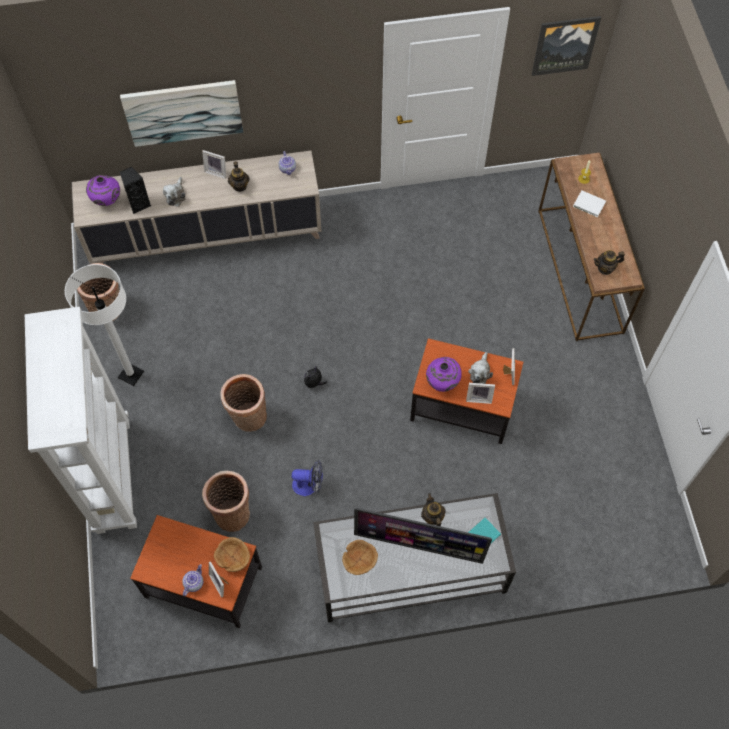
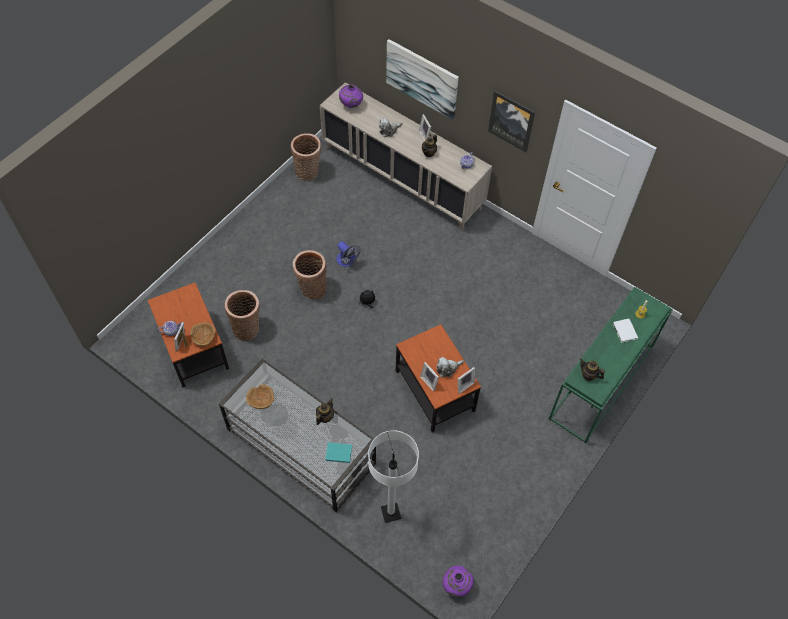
camera: 45 degrees right, 5 degrees down
(112, 475) = (214, 255): white bookcase -> none
(131, 375) = (280, 214): white floor lamp -> white floor lamp (390, 513)
(139, 204) = (365, 119): black speaker -> none
(309, 485) = (301, 352): fan -> fan (347, 261)
(419, 546) = (299, 424): television -> none
(442, 383) = (419, 354): purple vase -> purple vase (456, 586)
(564, 45) = (690, 208): picture -> picture (511, 121)
(581, 271) = (602, 383): brown console table -> green console table

